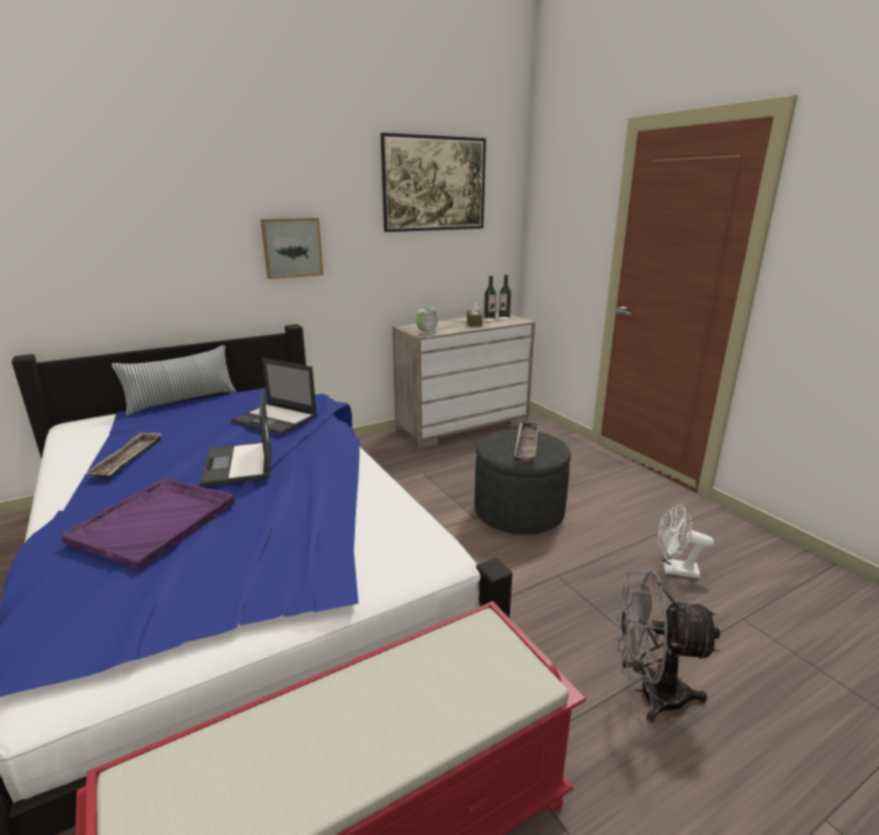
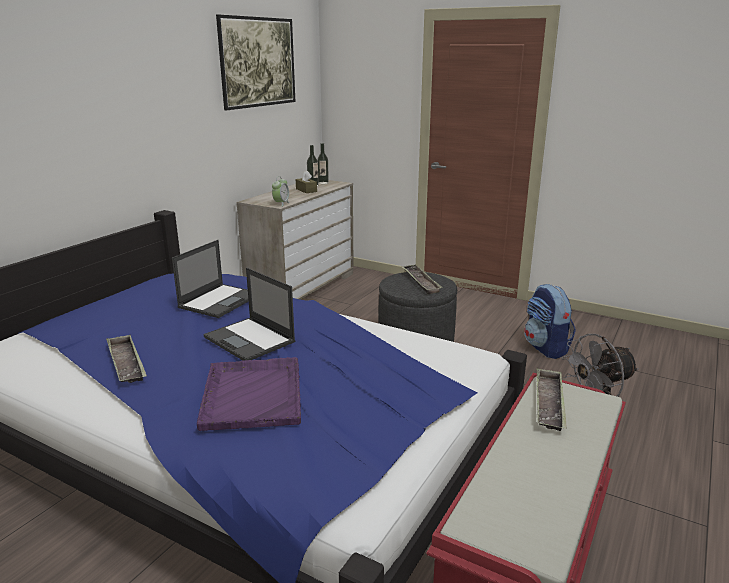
camera: 30 degrees left, 0 degrees up
(182, 401) = (84, 307): pillow -> none
(276, 419) = (220, 301): laptop -> laptop turned 60 degrees counterclockwise
(292, 247) = (153, 132): picture -> none
(452, 654) = (549, 403): none -> tray
(674, 570) = (546, 348): white fan -> backpack

